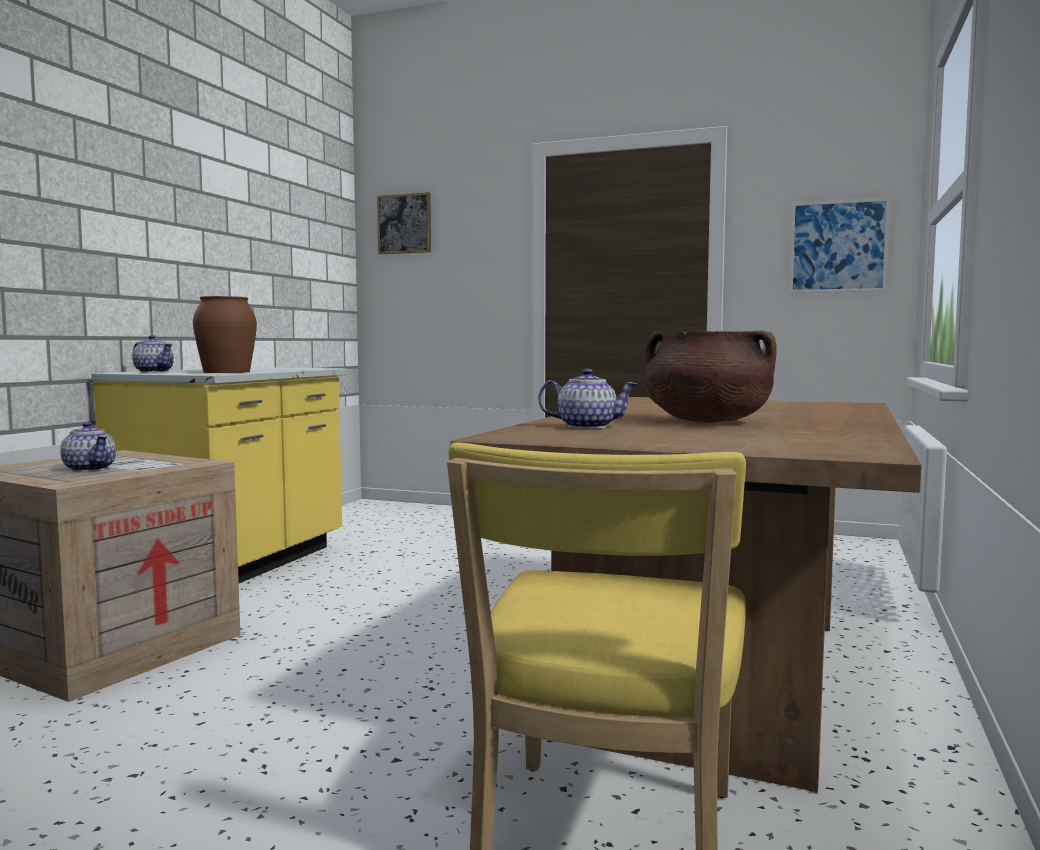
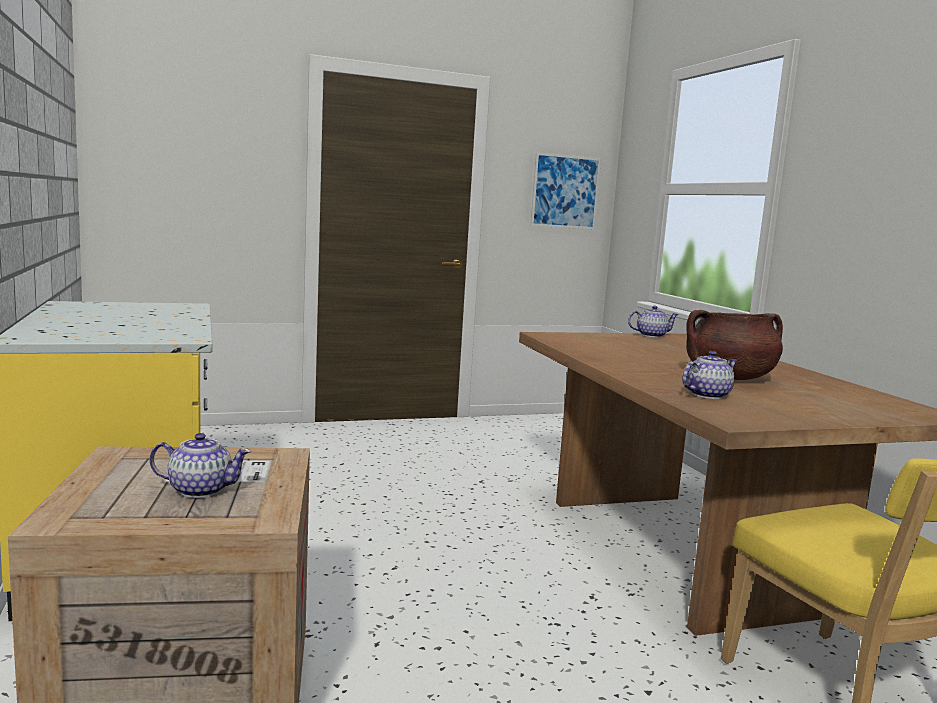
camera: 40 degrees left, 5 degrees up
(153, 372) = (62, 333): teapot -> teapot (651, 335)
(226, 372) = (166, 329): brown vase -> none
(404, 224) = (150, 115): picture -> none

